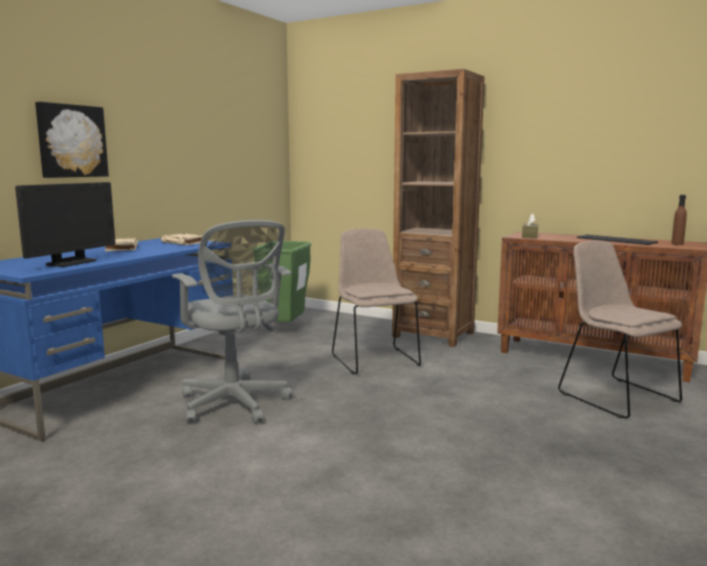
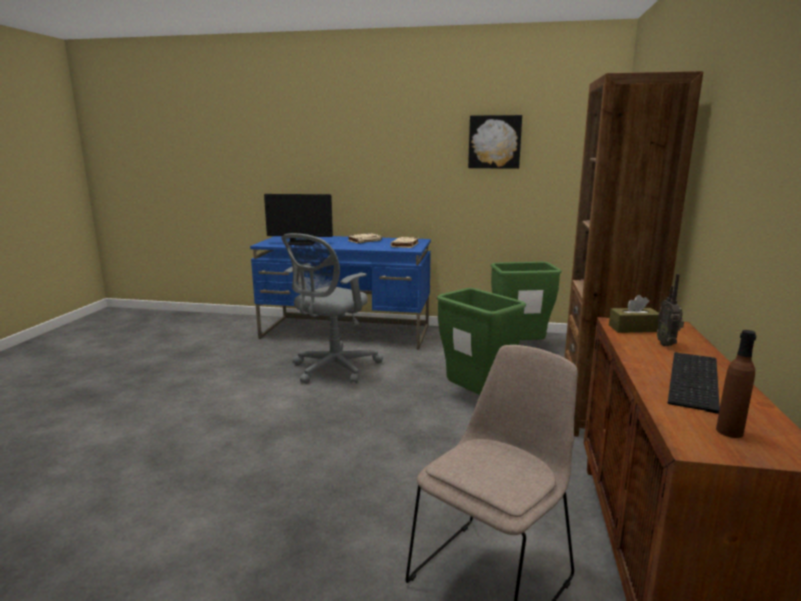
camera: 70 degrees right, 5 degrees up
(71, 141) = (356, 163): picture -> picture (494, 142)
(374, 359) = (477, 399): beige chair -> green trash can
(560, 236) = (667, 344): none -> radio

